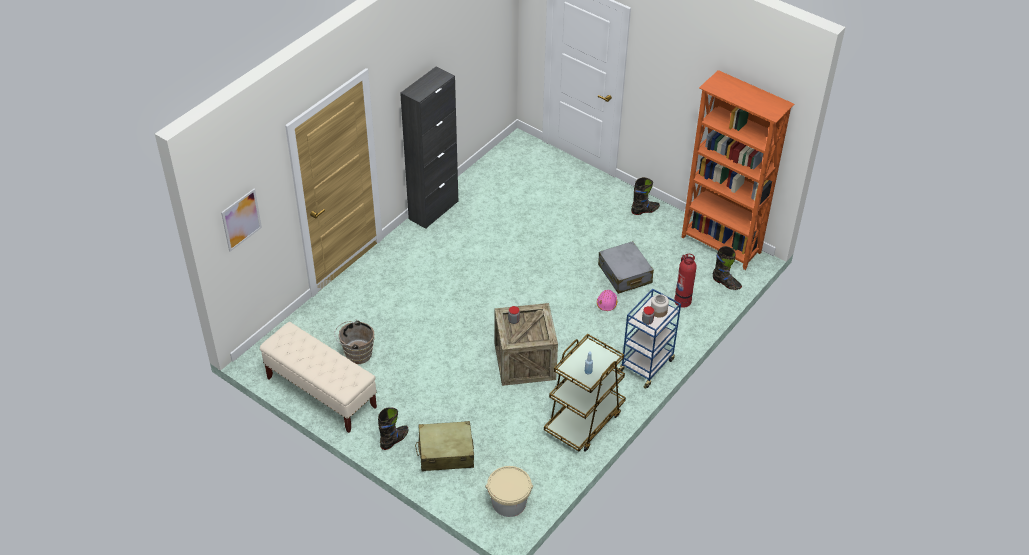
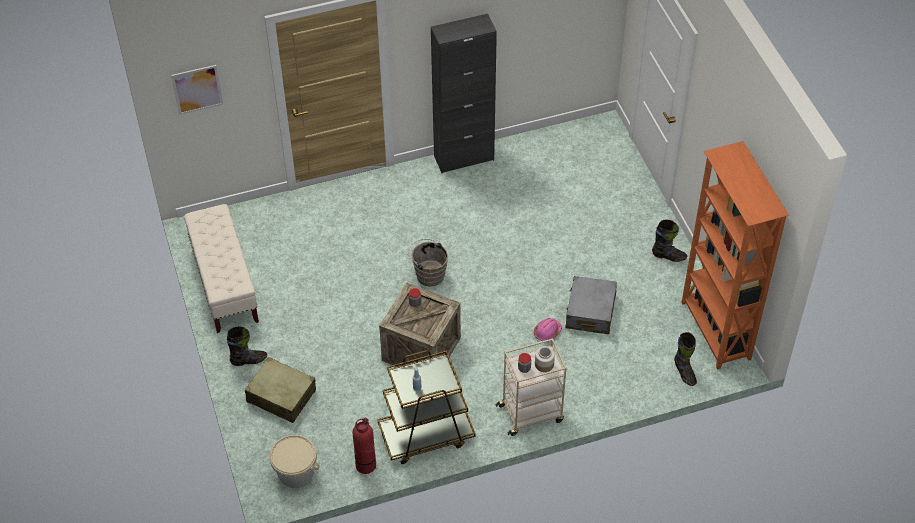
camera: 35 degrees right, 5 degrees up
(356, 353) = (282, 263): brown bucket -> brown bucket (428, 274)
(646, 365) = (531, 413): blue cart -> beige cart
(682, 300) = (624, 368): fire extinguisher -> fire extinguisher (366, 464)

